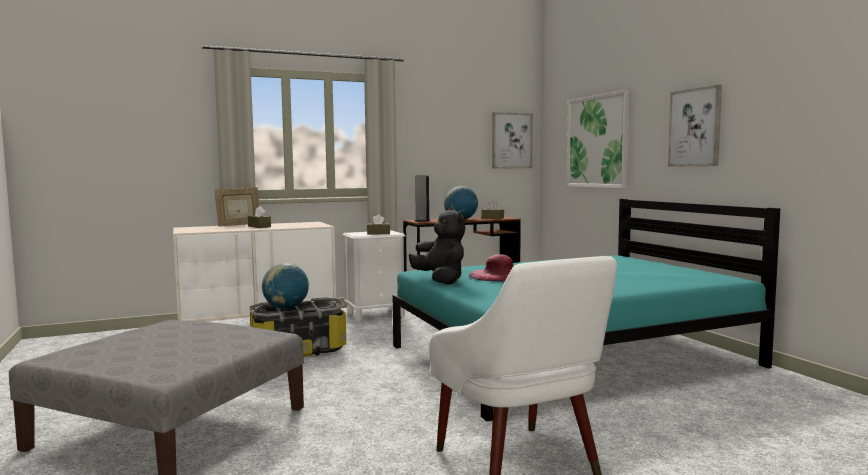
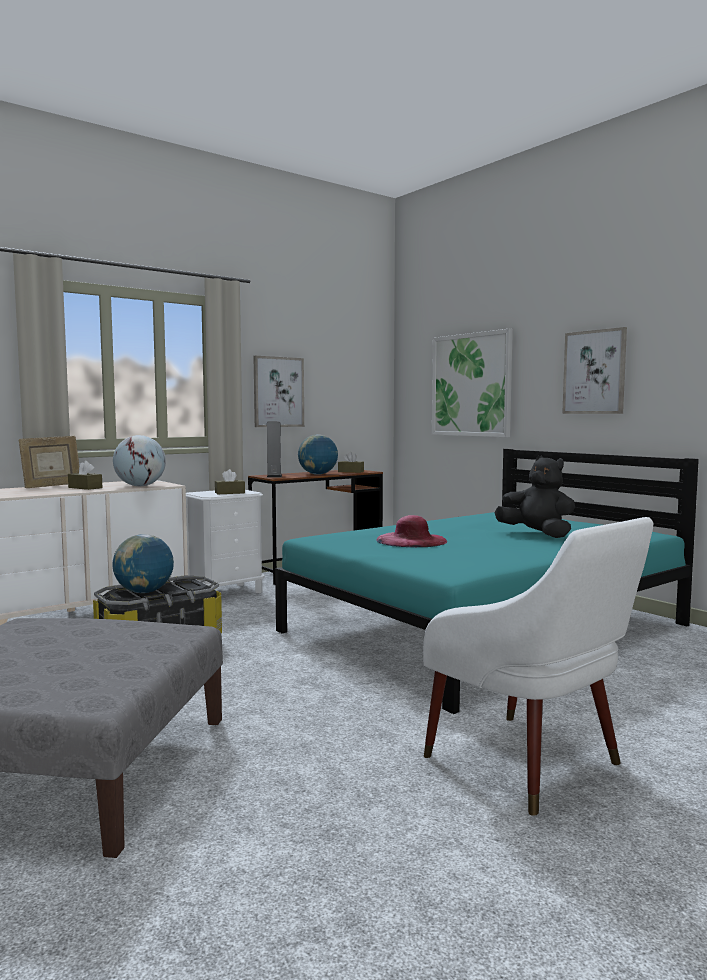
camera: 15 degrees left, 0 degrees up
(300, 226) = (140, 486): none -> globe
(441, 280) = (351, 549): black plush toy -> black plush toy (537, 534)
(511, 140) = (365, 381): picture -> picture (278, 392)

